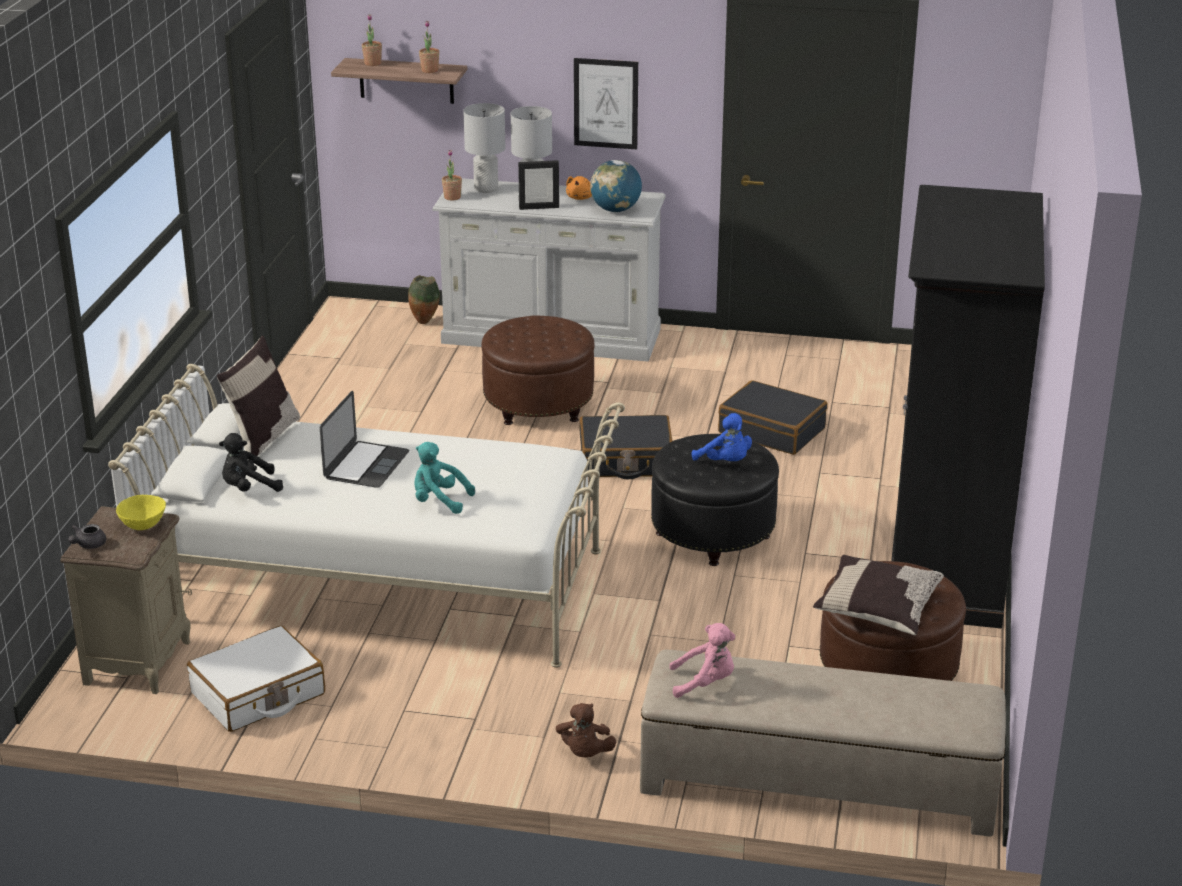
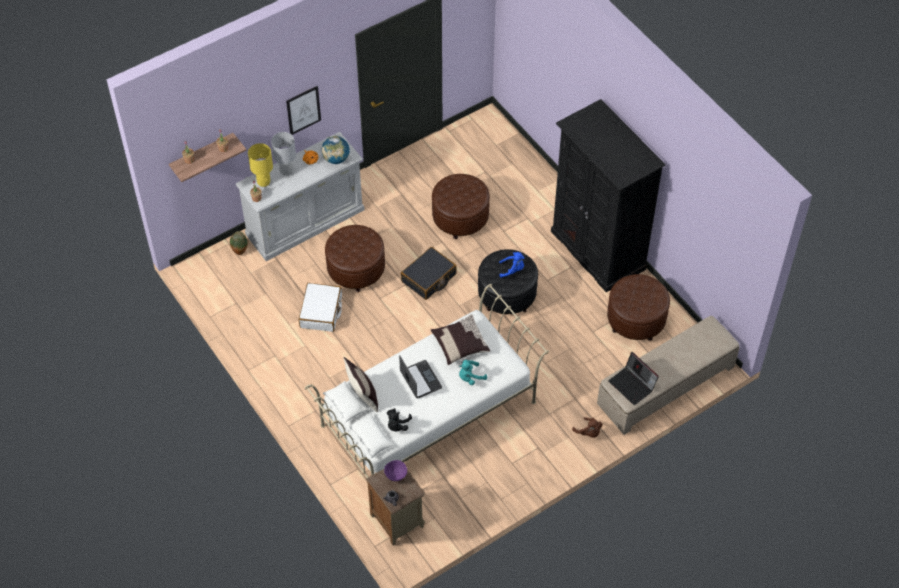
camera: 45 degrees left, 25 degrees up
(143, 525) = (396, 475): yellow bowl -> purple bowl
(258, 694) = (457, 498): white suitcase -> white suitcase (321, 312)
(486, 190) = (264, 183): grey table lamp -> yellow table lamp
(539, 207) = (302, 179): picture frame -> none
(705, 683) = (632, 385): pink plush toy -> laptop
(772, 430) = (460, 219): black suitcase -> brown ottoman
(877, 608) = (642, 308): pillow -> pillow (460, 344)

